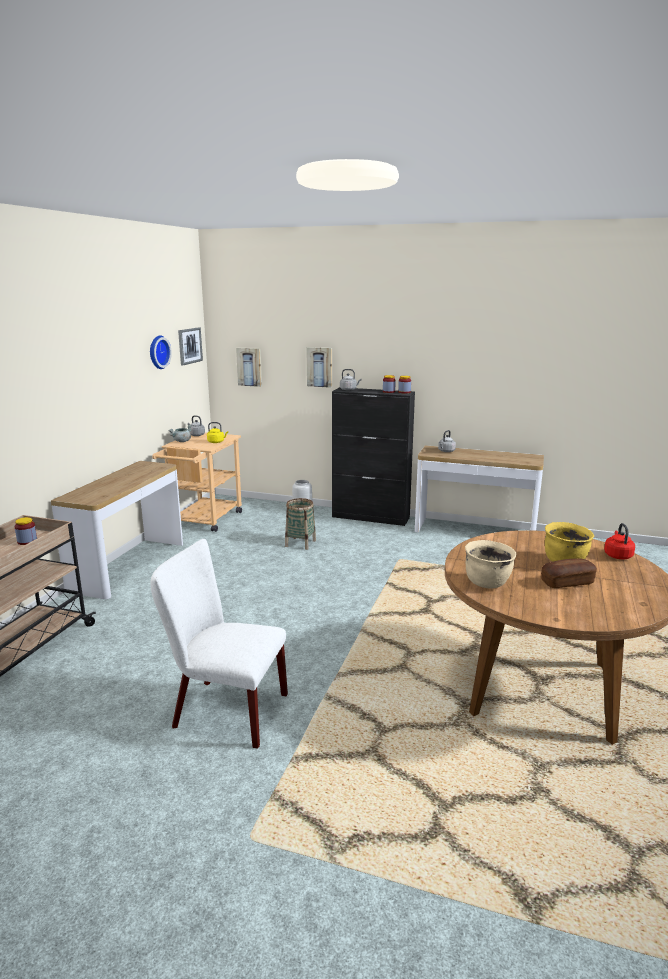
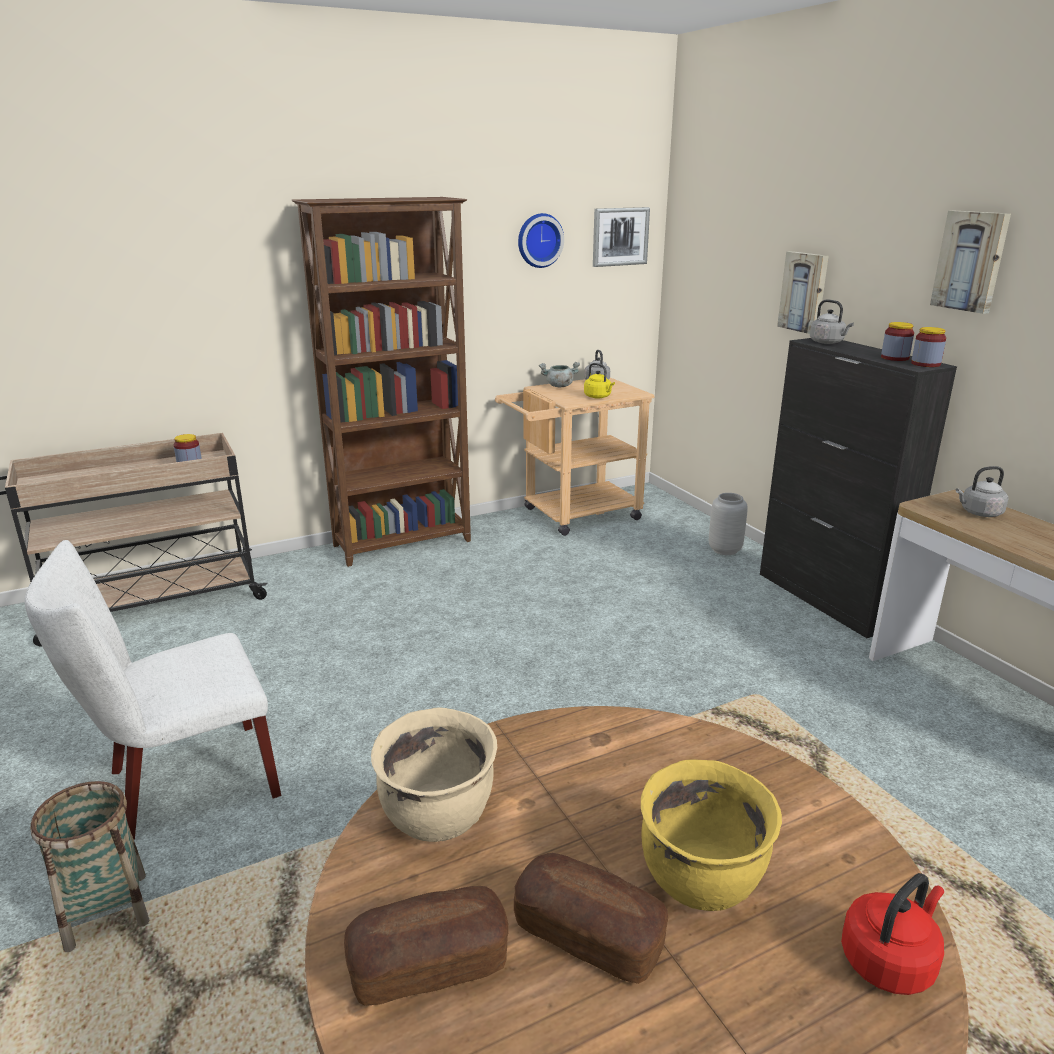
camera: 45 degrees right, 5 degrees up
(129, 566) = (404, 544): console table -> brown bookcase
(223, 710) = (182, 785): white chair -> white chair turned 90 degrees counterclockwise
(249, 366) = (710, 281): picture -> picture (971, 261)
(300, 543) = (644, 597): basket -> basket (107, 911)
(552, 605) = (429, 965): none -> bread

